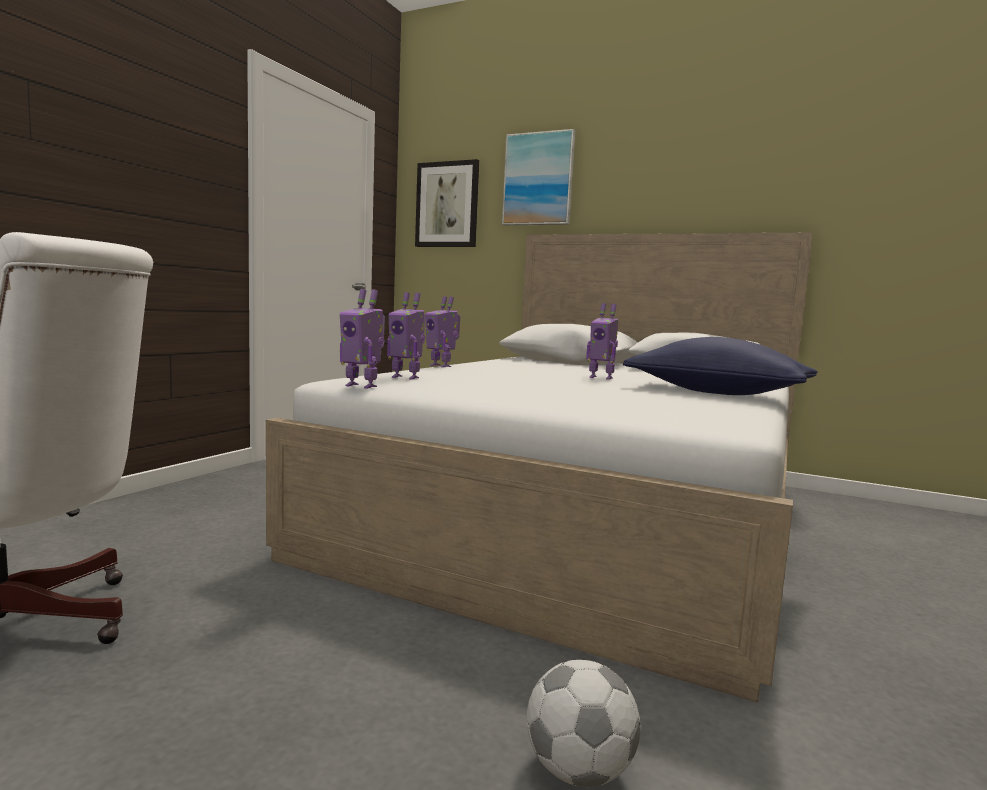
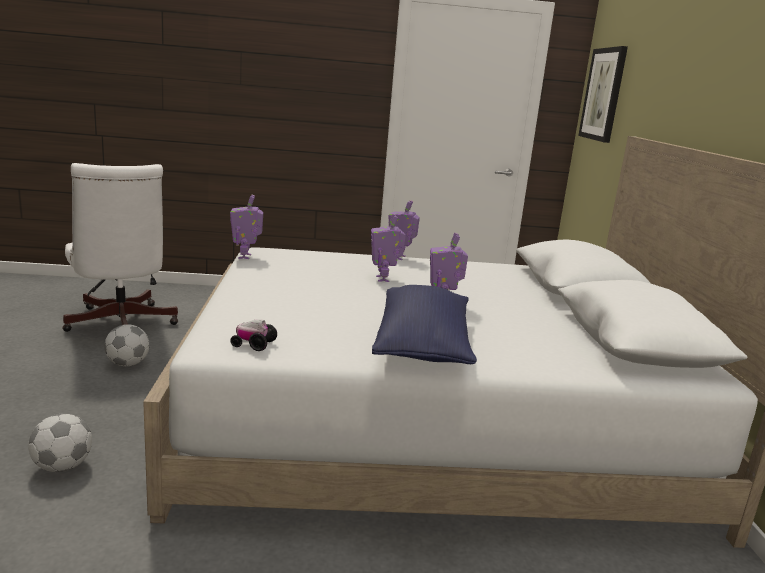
camera: 60 degrees right, 10 degrees up
(224, 651) = (128, 364): none -> football
(406, 377) = (305, 258): toy robot -> toy robot (384, 279)
(538, 179) = (656, 70): picture -> none
(721, 417) = (253, 345): none -> toy car

